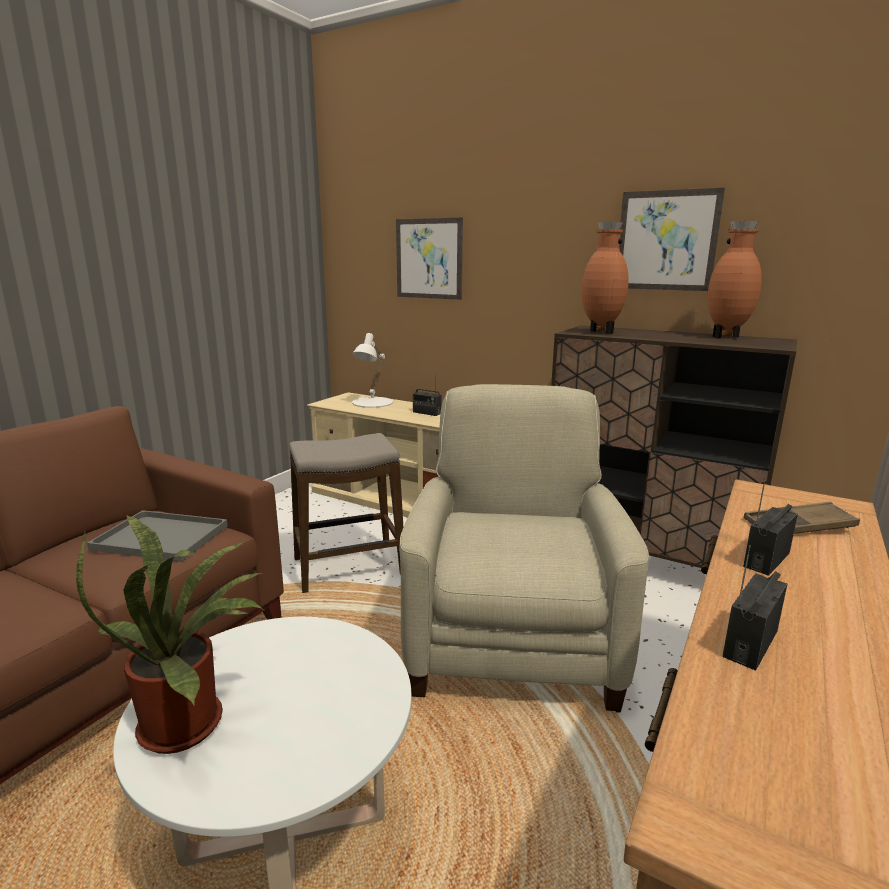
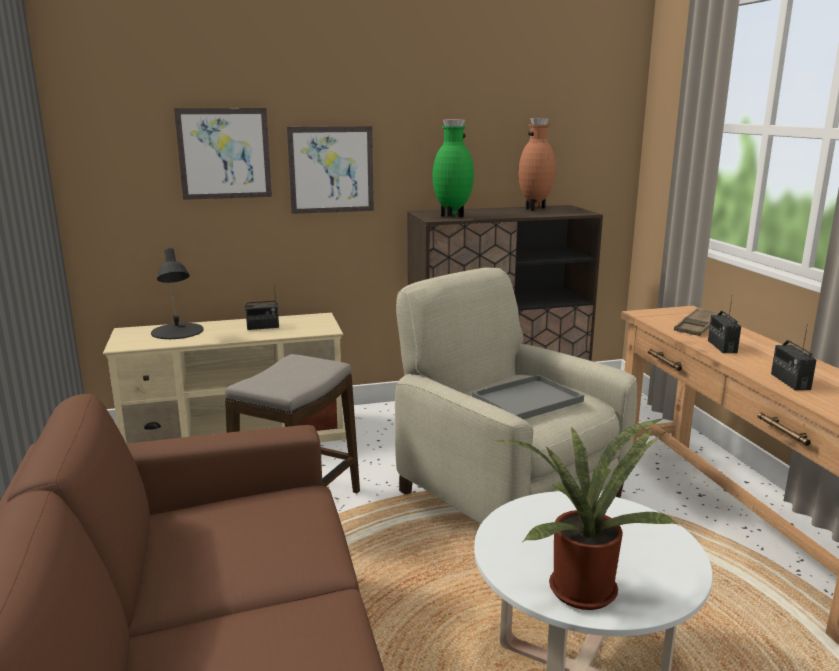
camera: 45 degrees left, 0 degrees up
(158, 538) = (256, 522): grey tray -> grey tray (526, 400)
(372, 402) = (177, 331): white table lamp -> black table lamp
(599, 332) = (452, 216): brown vase -> green vase
(666, 241) = (471, 131): picture -> picture (331, 170)

